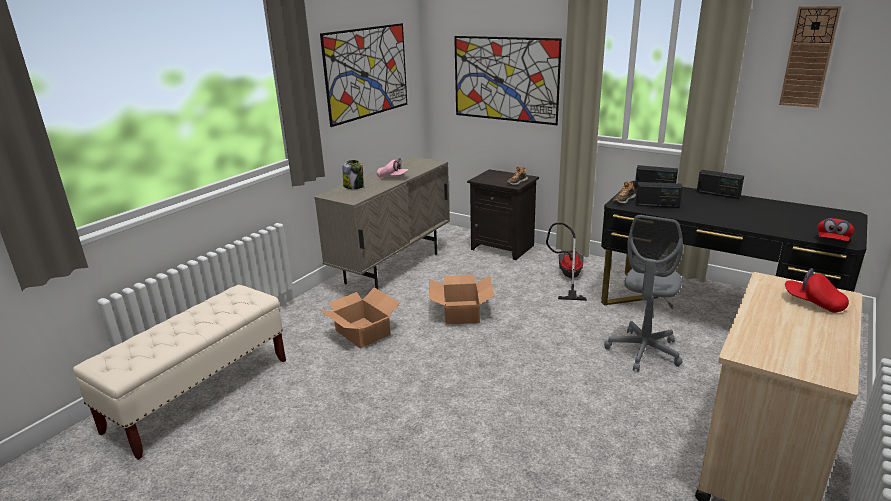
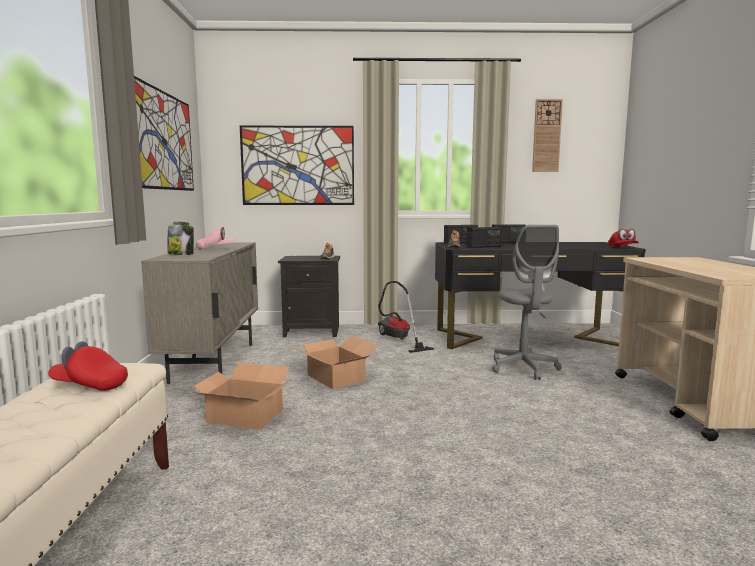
camera: 35 degrees left, 15 degrees down
(813, 303) = (690, 261): red cap -> red cap (90, 385)

